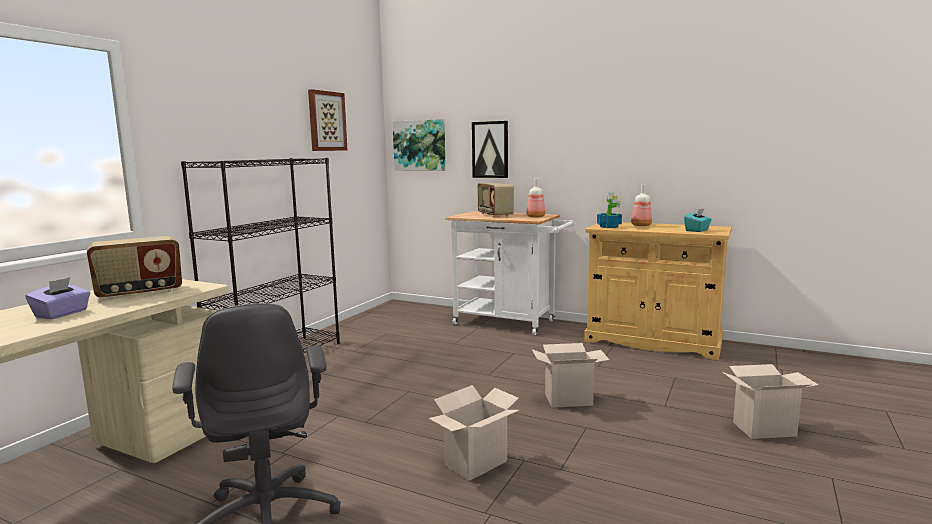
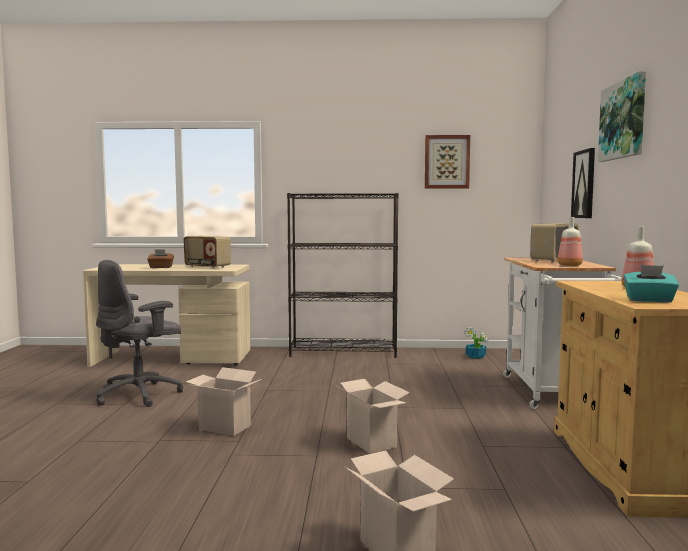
camera: 65 degrees right, 5 degrees down
(62, 314) = (160, 267): purple tissue box -> brown tissue box
(420, 145) = (552, 182): picture -> picture (623, 120)
(609, 226) = (591, 283): potted plant -> potted plant (476, 356)

